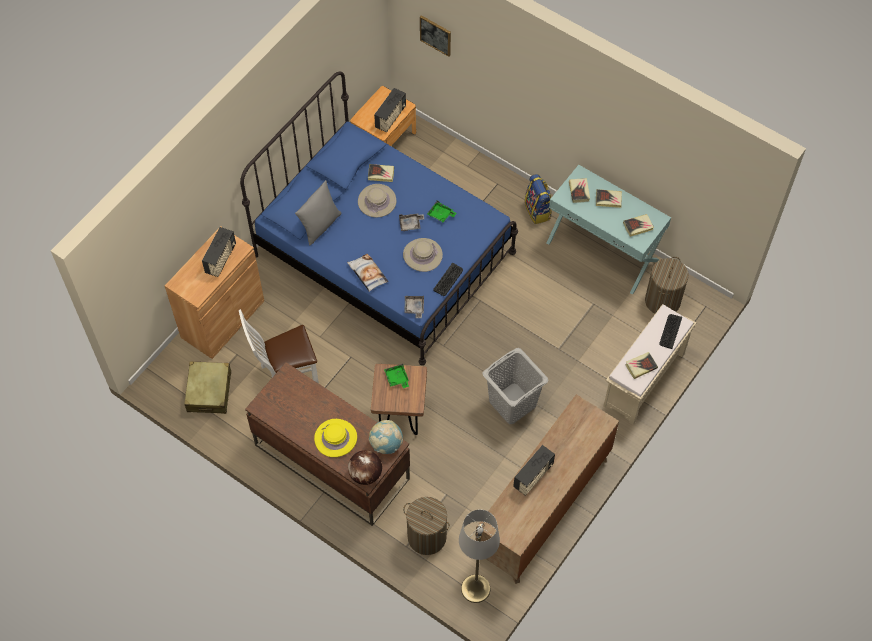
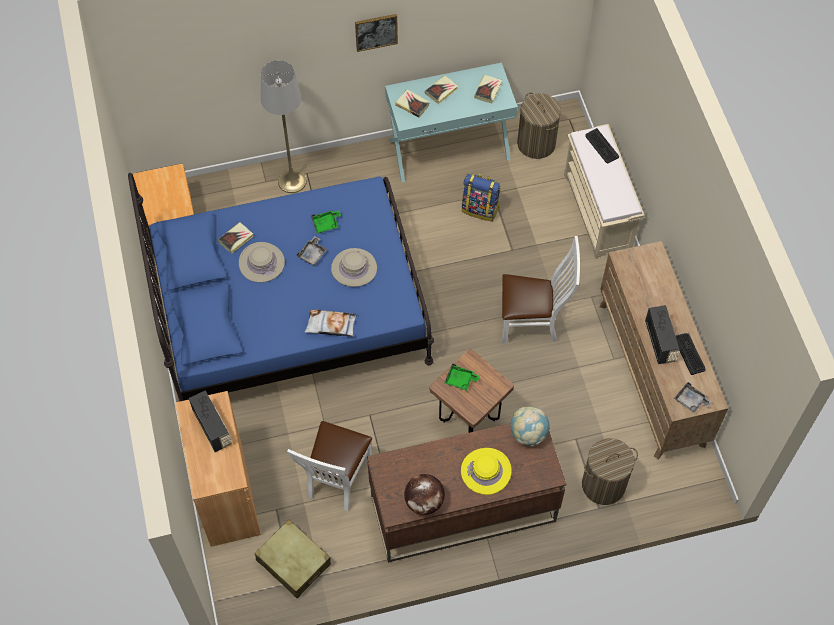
camera: 50 degrees left, 0 degrees up
(320, 226) = (241, 327): grey pillow -> none
(365, 474) = (545, 473): globe -> globe (424, 502)
(390, 117) = (175, 192): radio -> none
(414, 308) = (402, 314): grey tray -> grey tray (691, 401)
(435, 35) = (175, 71): picture -> picture (376, 31)
(448, 280) = (399, 267): keyboard -> keyboard (689, 353)
(475, 588) = (684, 482): grey floor lamp -> grey floor lamp (292, 181)
(512, 404) = (533, 323): grey laundry basket -> white chair
(538, 211) = (364, 164): backpack -> backpack (480, 209)
(641, 366) = (615, 191): book -> none

